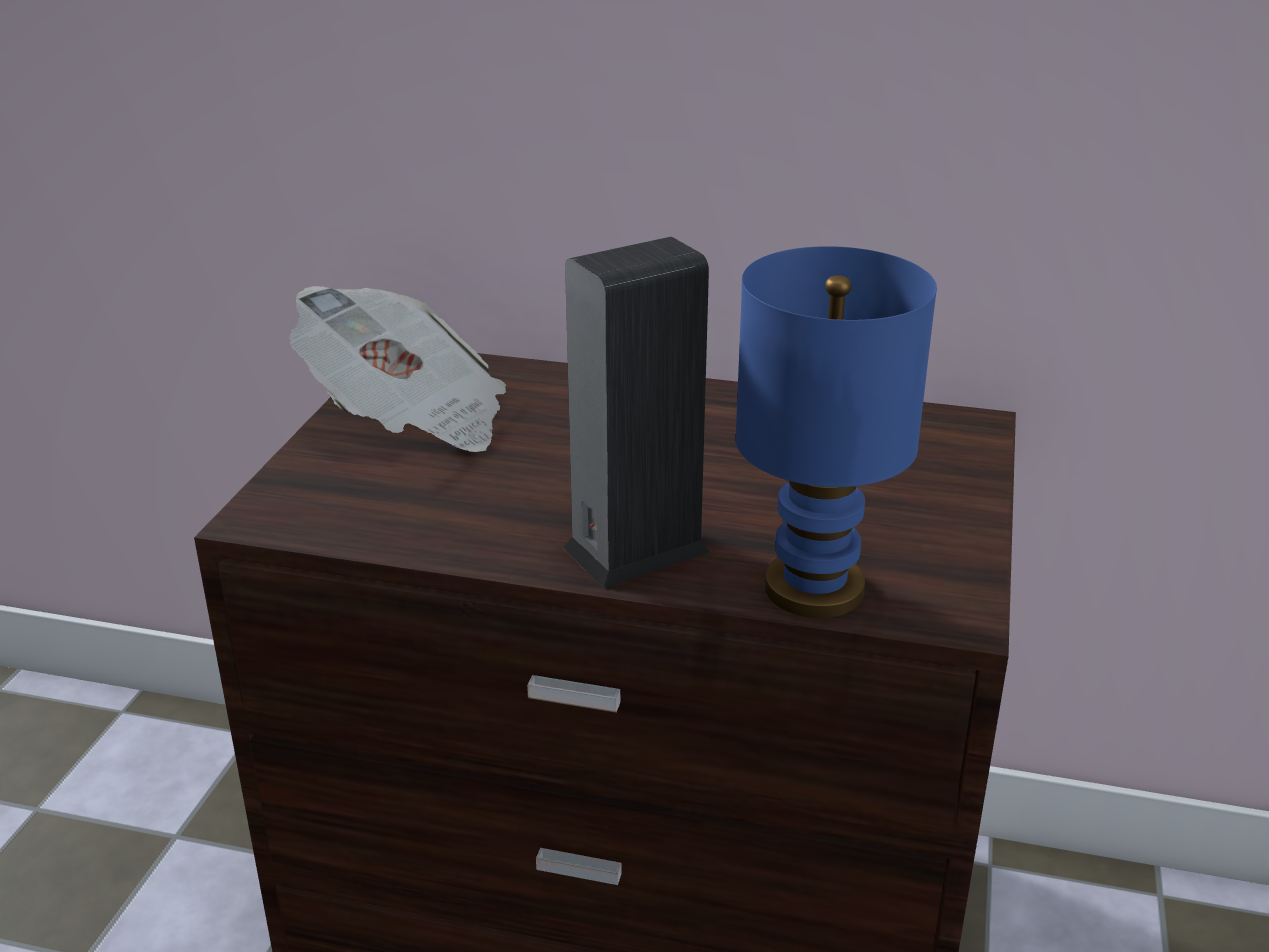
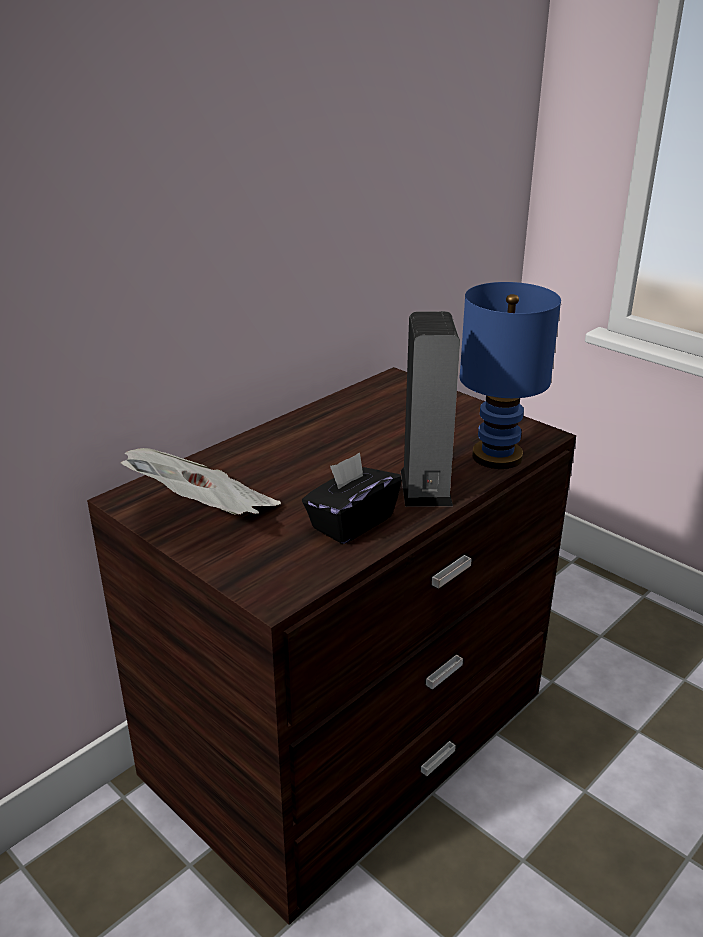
camera: 60 degrees left, 0 degrees up
(479, 518) = (351, 522): none -> black tissue box

